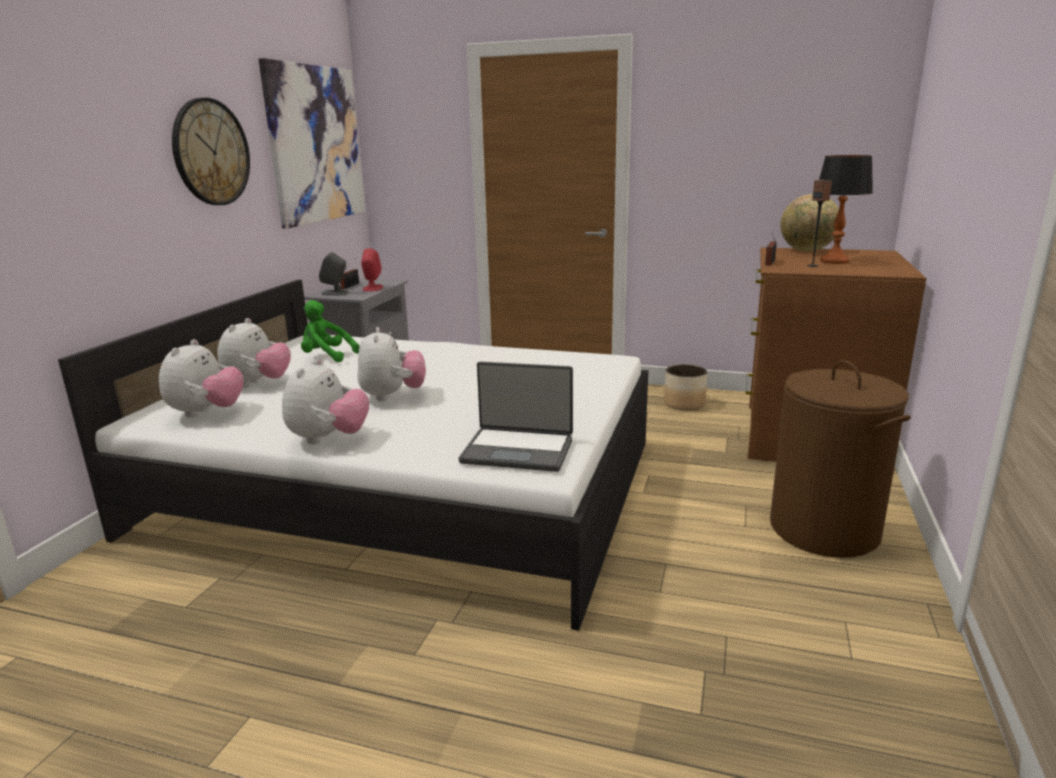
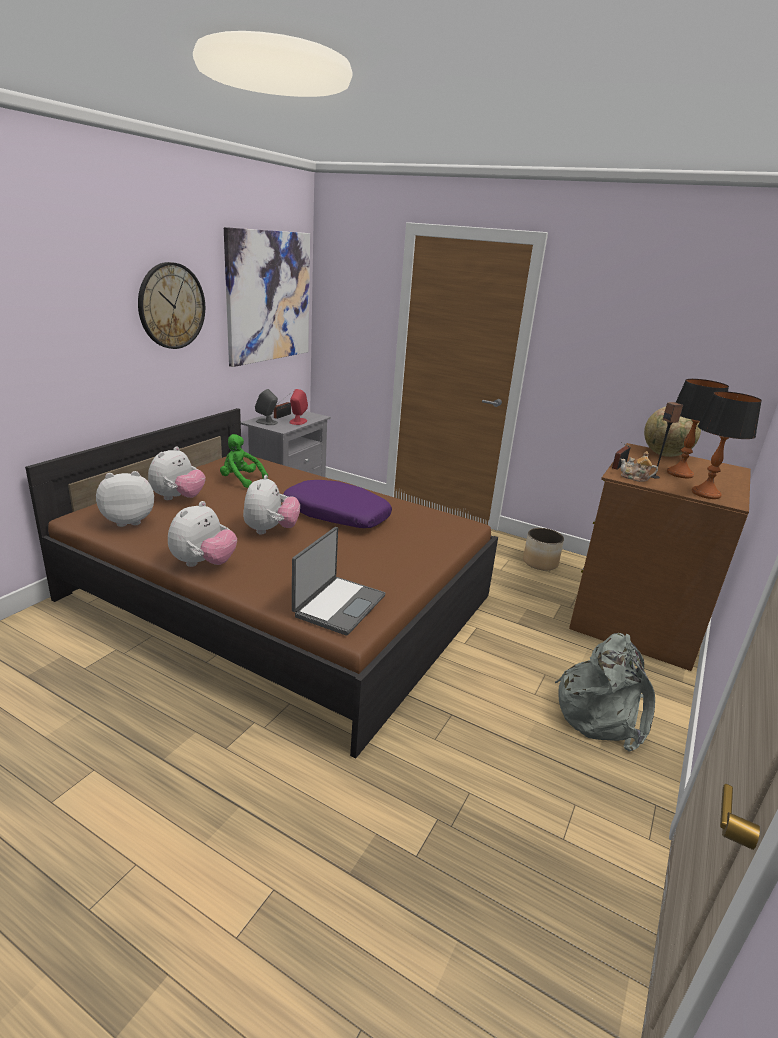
camera: 10 degrees right, 5 degrees up
(206, 412) = (128, 520): plush toy -> plush toy turned 135 degrees counterclockwise
(407, 487) = (280, 598): white bed -> brown bed
(461, 372) = (335, 515): none -> purple pillow
(518, 450) = (338, 605): laptop -> laptop turned 90 degrees counterclockwise
(795, 269) = (635, 478): none -> teapot
(824, 529) = (602, 713): brown laundry basket -> grey backpack
(873, 271) = (705, 493): none -> table lamp

